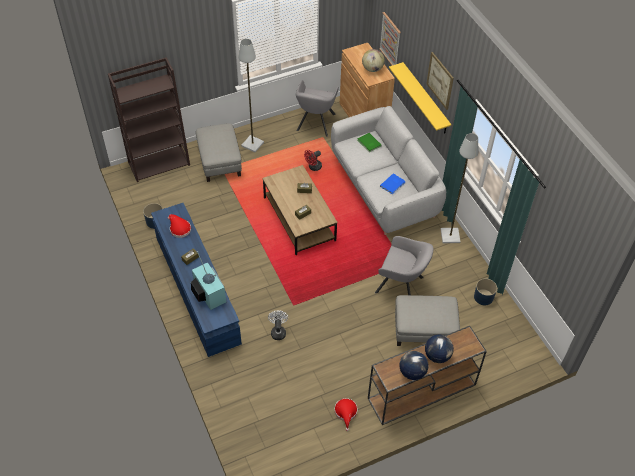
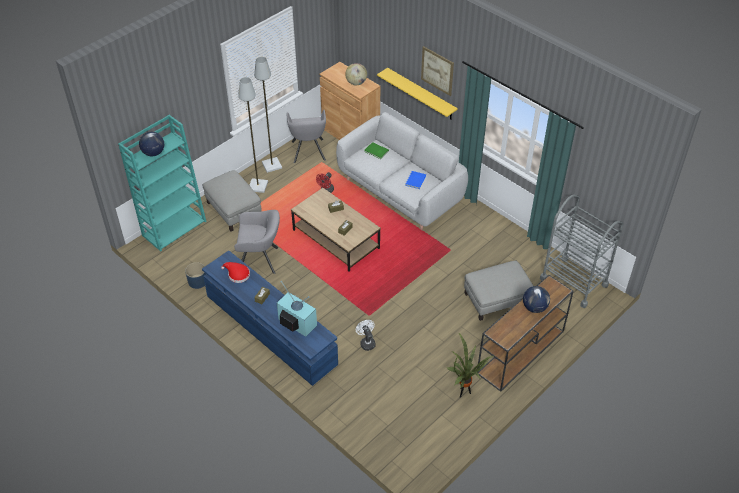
camera: 20 degrees left, 5 degrees down
(159, 163) = (174, 228): brown bookcase -> turquoise bookcase
(346, 413) = (463, 392): red hat -> potted plant
(390, 40) = (368, 51): picture -> none
(401, 285) = (458, 269): grey armchair -> grey armchair (260, 260)
(412, 372) = (520, 328): globe -> globe (153, 153)
(450, 236) = (479, 214): grey floor lamp -> grey floor lamp (272, 165)
(483, 297) = (533, 257): blue planter -> none
(512, 336) = (573, 282): none -> grey cart

